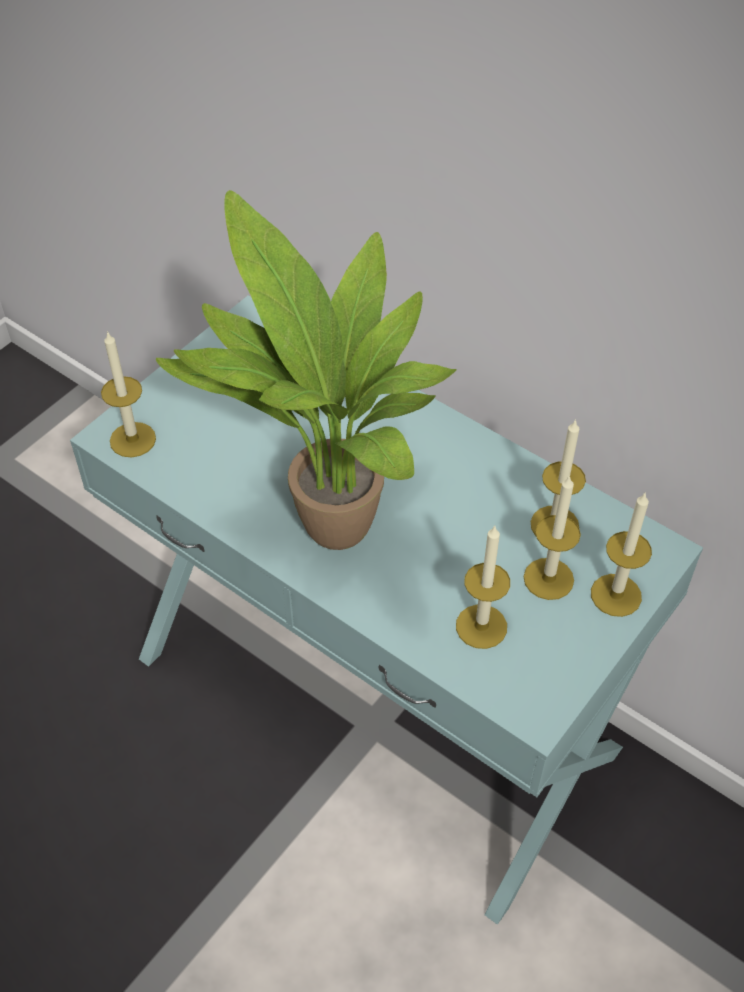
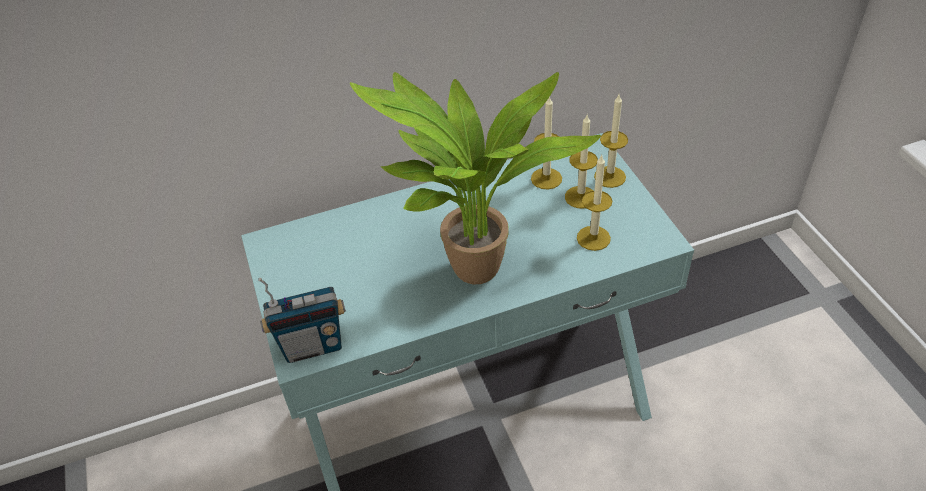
camera: 55 degrees left, 5 degrees down
(132, 439) = (312, 346): candle -> radio

